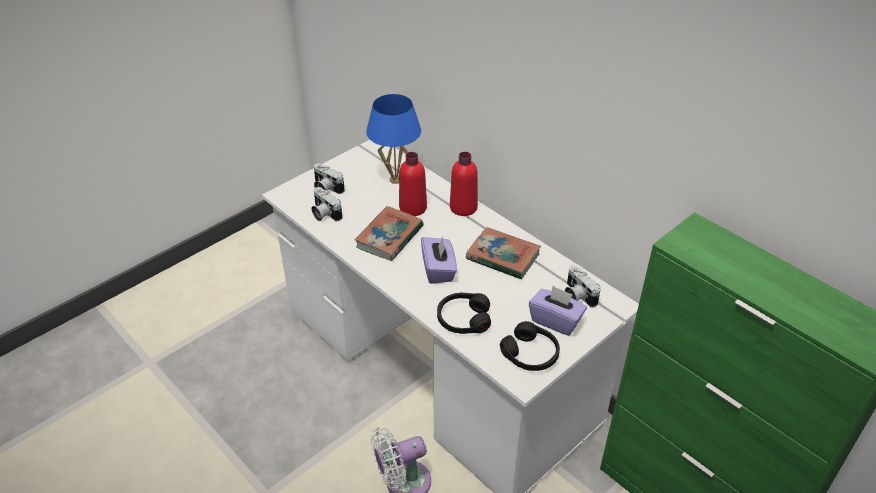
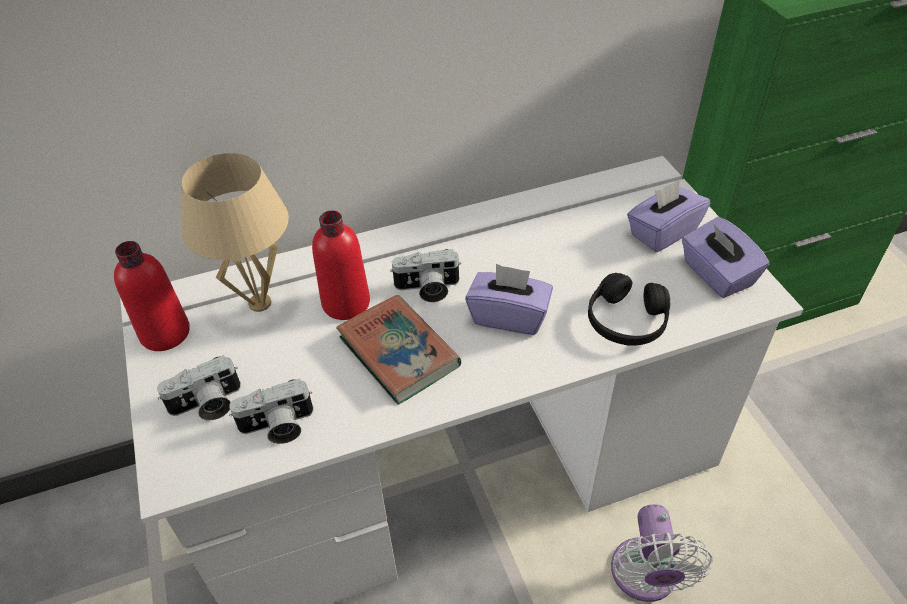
camera: 65 degrees left, 5 degrees up
(395, 180) = (260, 303): blue table lamp -> beige table lamp
(463, 208) = (385, 247): red bottle -> red bottle (165, 333)
(502, 257) = (516, 241): book -> none
(530, 354) = (716, 275): black headphones -> purple tissue box
(577, 296) = (624, 199): camera -> camera (427, 289)

